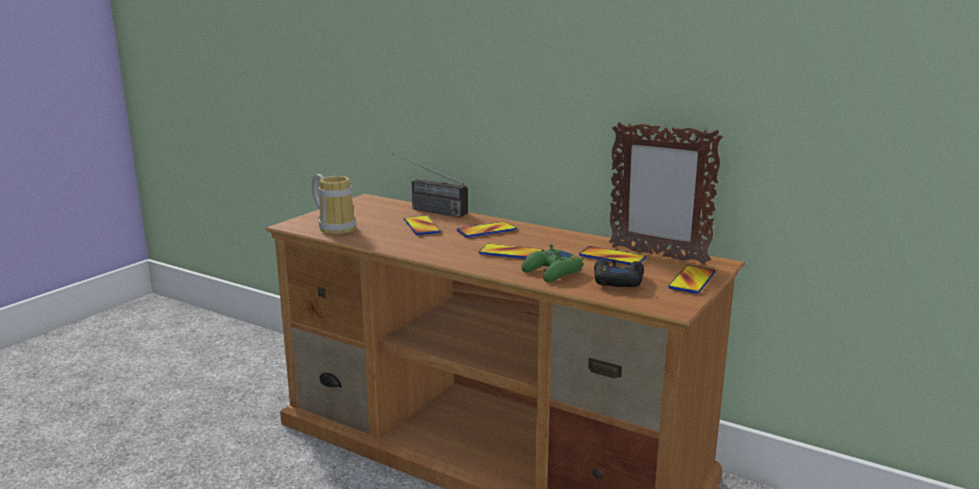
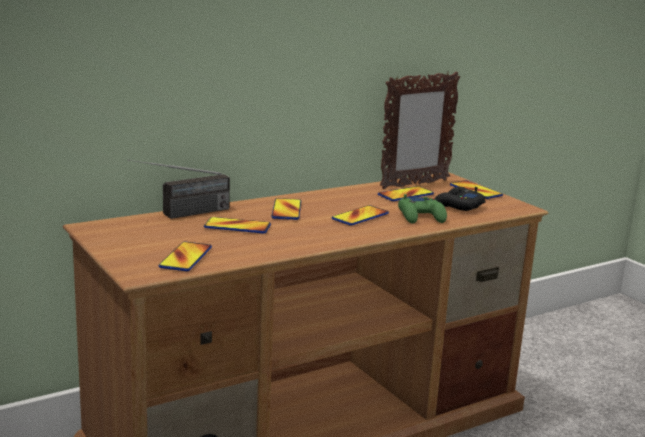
camera: 65 degrees left, 0 degrees up
(335, 228) = (185, 258): mug -> phone

